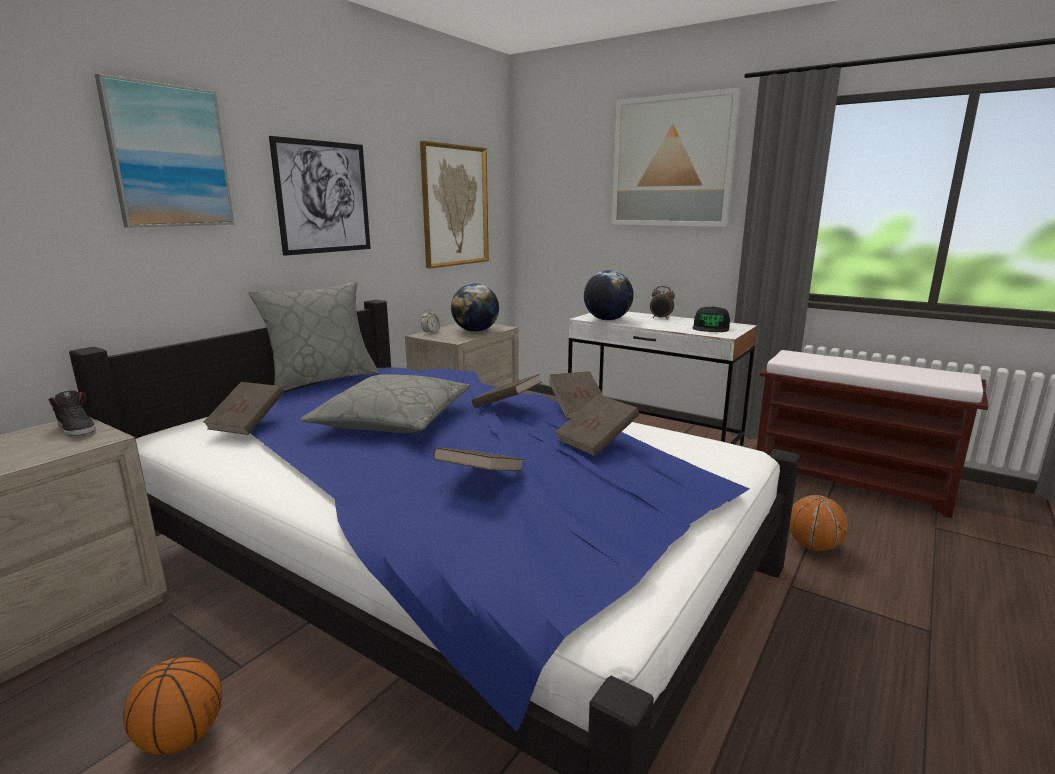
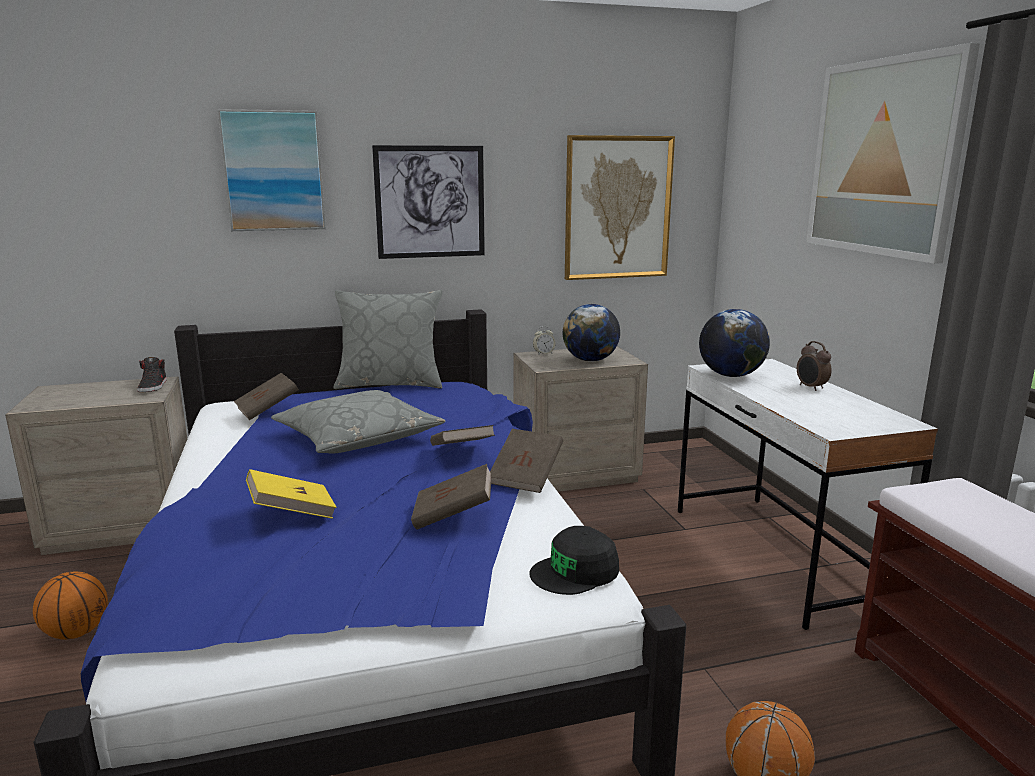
camera: 40 degrees right, 0 degrees up
(480, 479) = (292, 513): brown book -> yellow book
(711, 327) = (844, 416): black cap -> black cap (575, 572)

